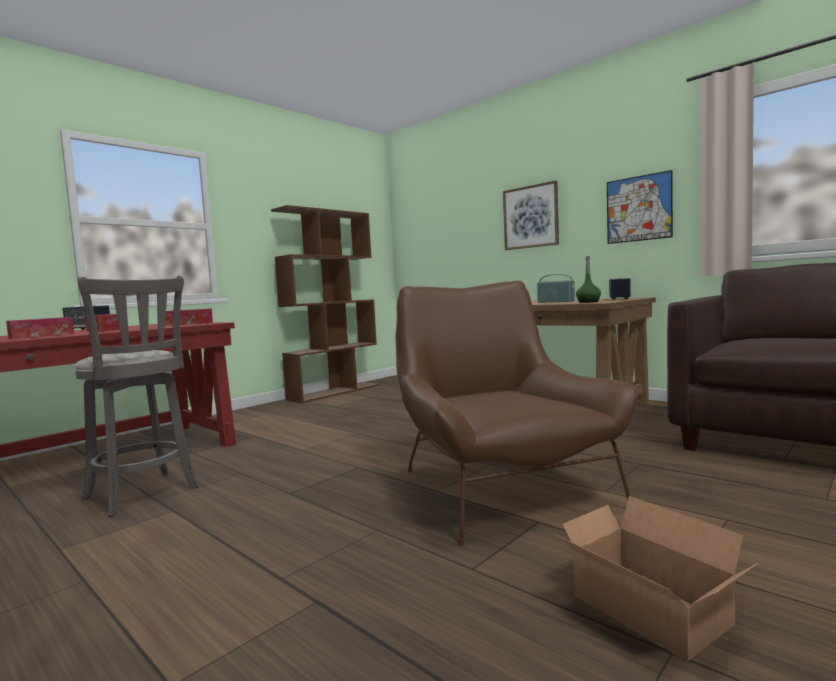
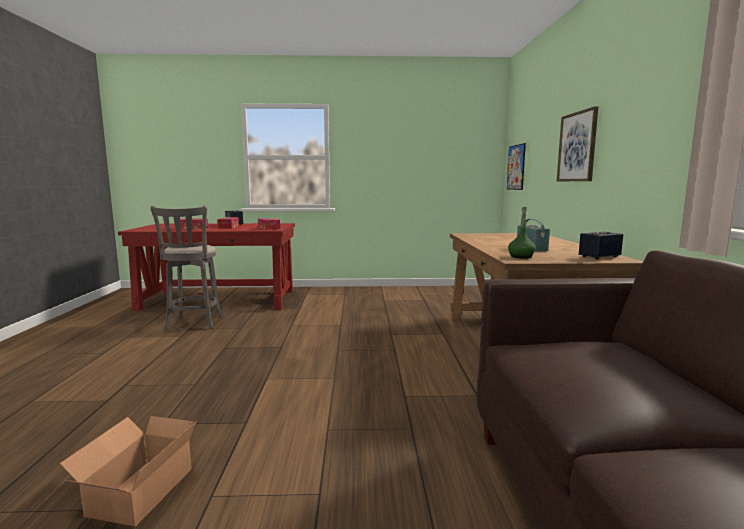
camera: 45 degrees right, 5 degrees up
(334, 392) = (414, 289): brown bookcase -> none
(502, 488) = (292, 395): brown armchair -> none
(638, 208) = (654, 145): picture -> picture (516, 167)

